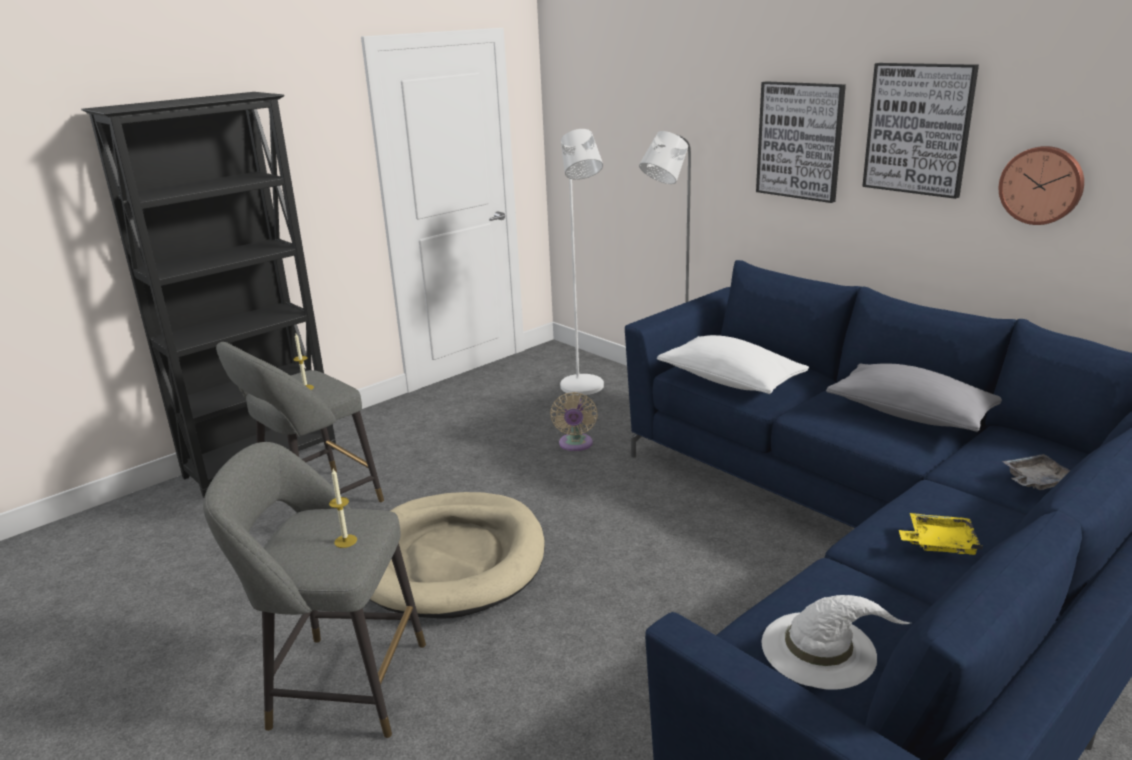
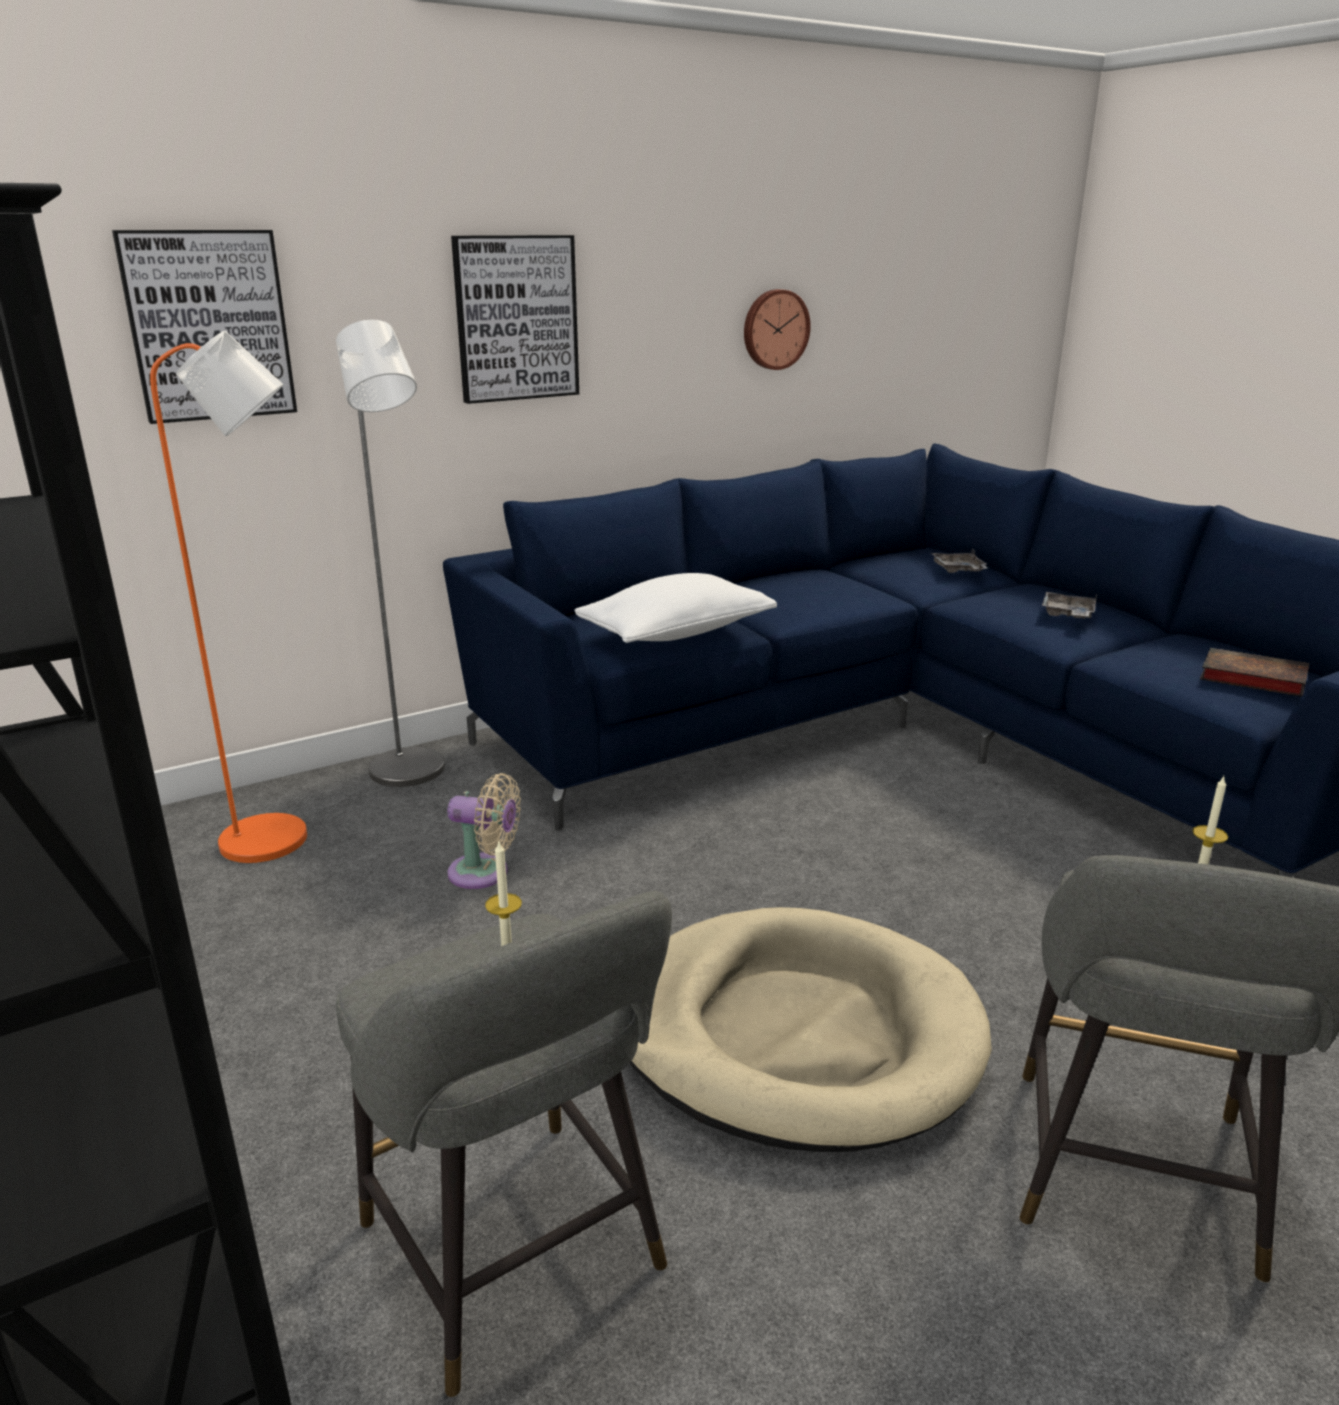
camera: 80 degrees left, 0 degrees up
(584, 389) = (281, 839): white floor lamp -> orange floor lamp
(820, 649) = (1249, 678): white hat -> book
(910, 414) = (814, 580): grey pillow -> none
(918, 129) = (660, 285): picture -> picture (209, 326)
(939, 543) = (1067, 615): yellow tray -> grey tray

